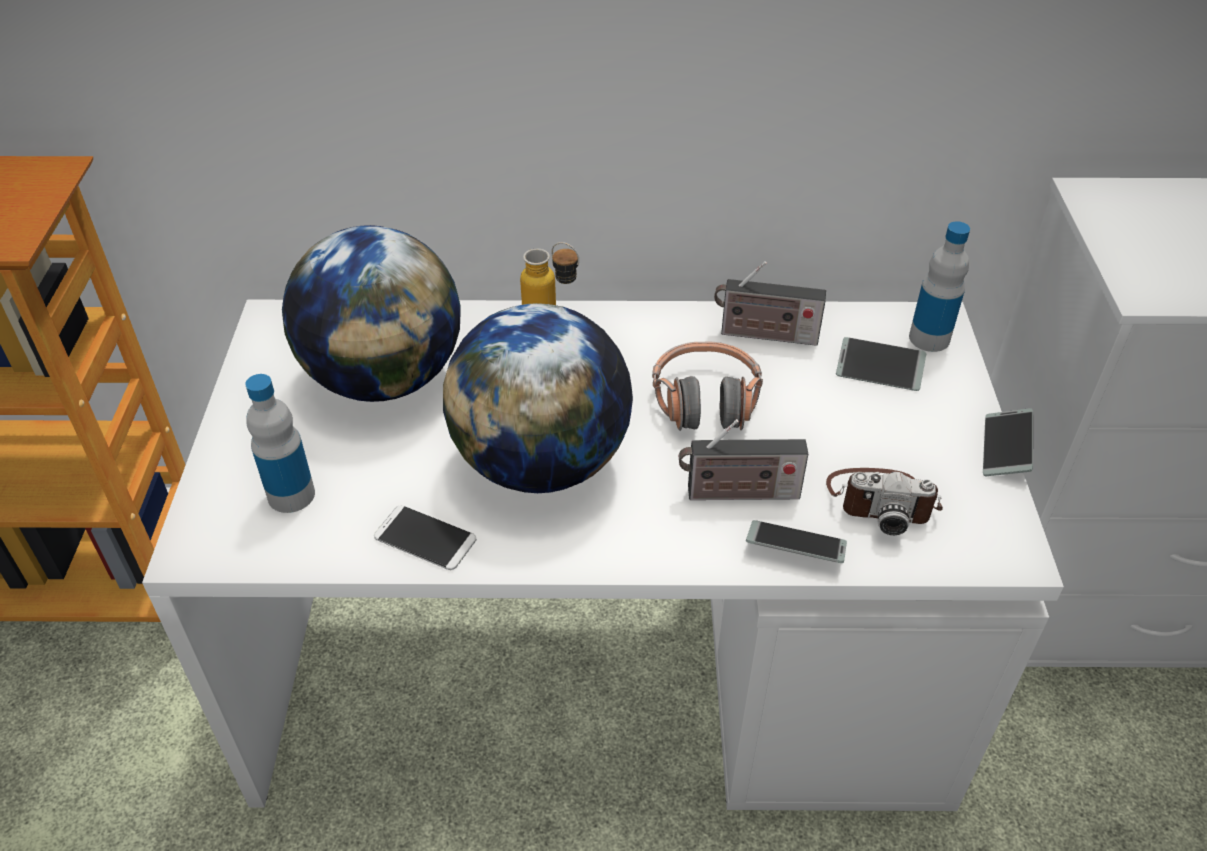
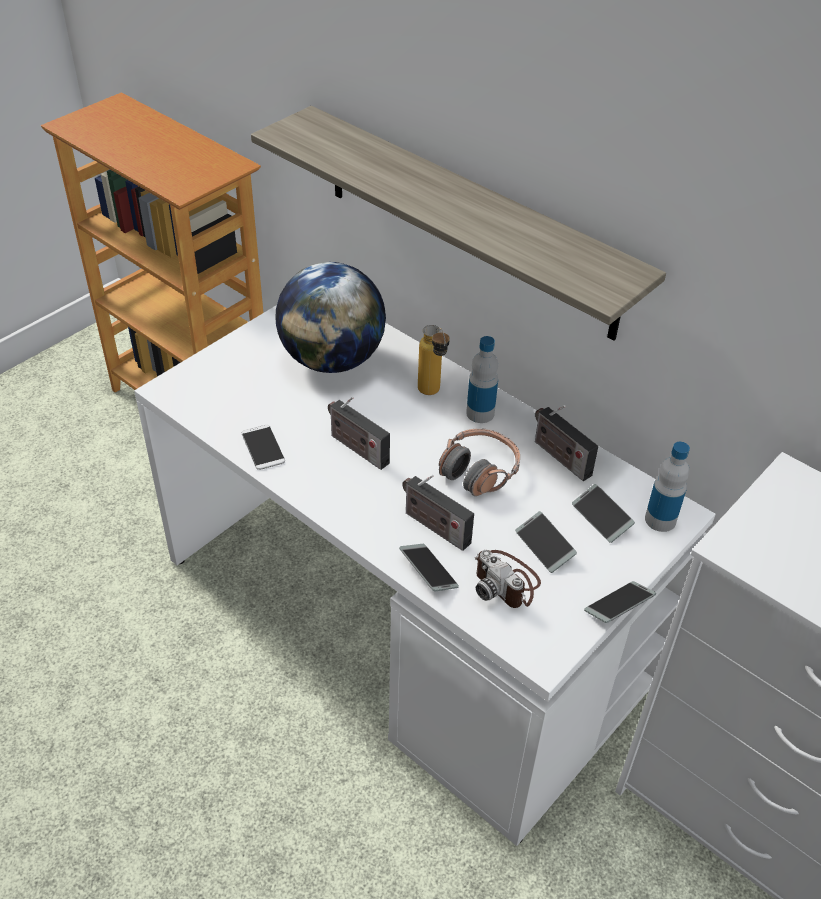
camera: 40 degrees right, 0 degrees up
(291, 495) = (230, 390): bottle -> bottle (480, 413)
(515, 83) = (468, 222): none -> shelf
(542, 463) = (356, 448): globe -> radio
(867, 437) = (544, 546): none -> phone

